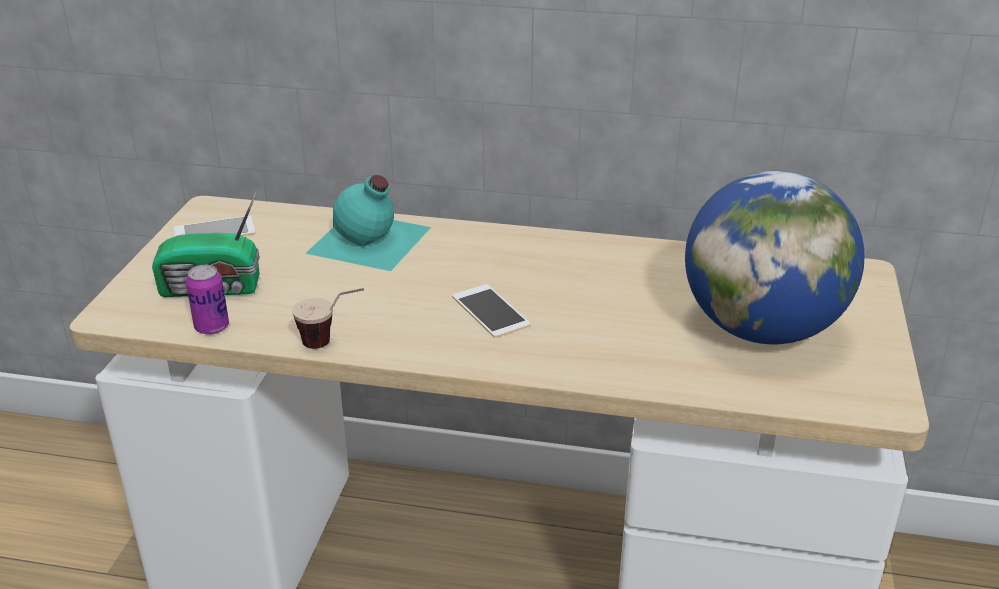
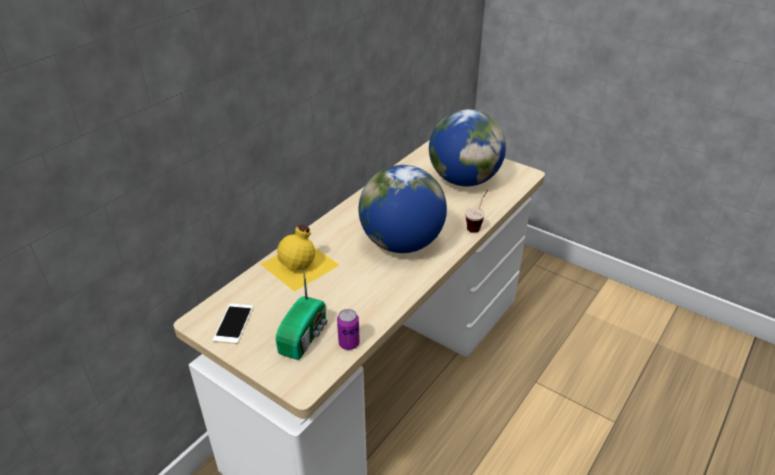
camera: 65 degrees left, 5 degrees up
(332, 343) = (395, 301): cup -> cup (477, 225)
(370, 241) = (301, 264): turquoise bottle -> yellow bottle
(490, 311) = (402, 243): phone -> globe

